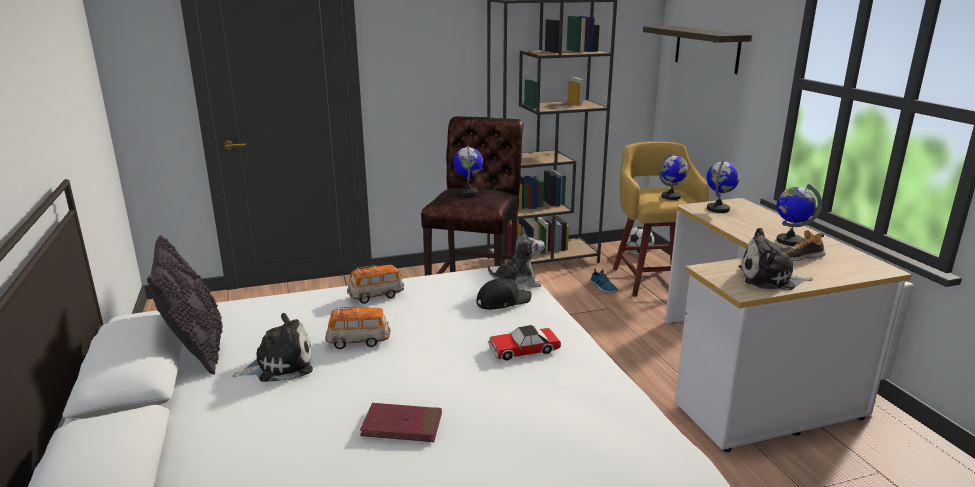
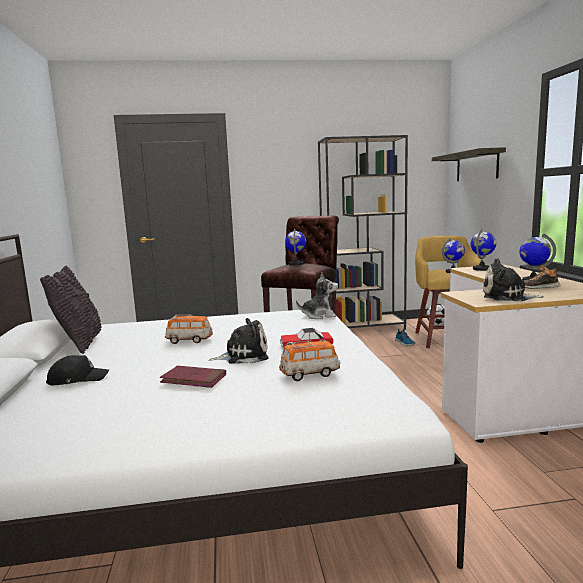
camera: 10 degrees right, 10 degrees down
(280, 365) = (129, 350): plush toy -> plush toy (243, 356)
(376, 296) = (215, 320): toy car -> toy car (310, 374)
(502, 301) = (303, 323): black cap -> black cap (77, 379)

